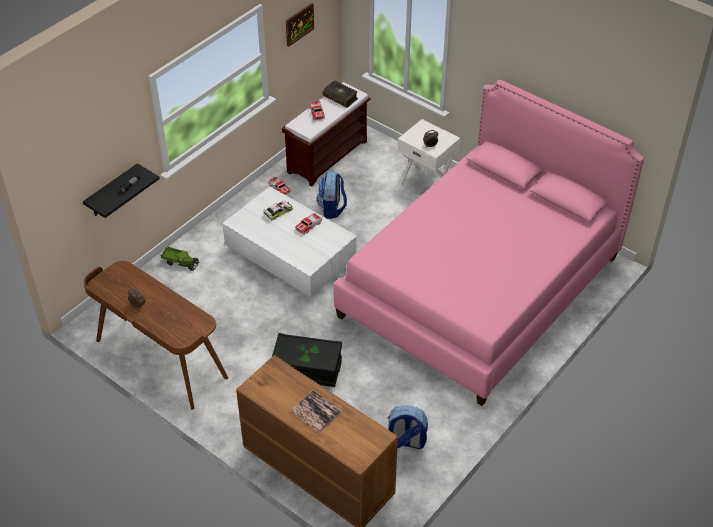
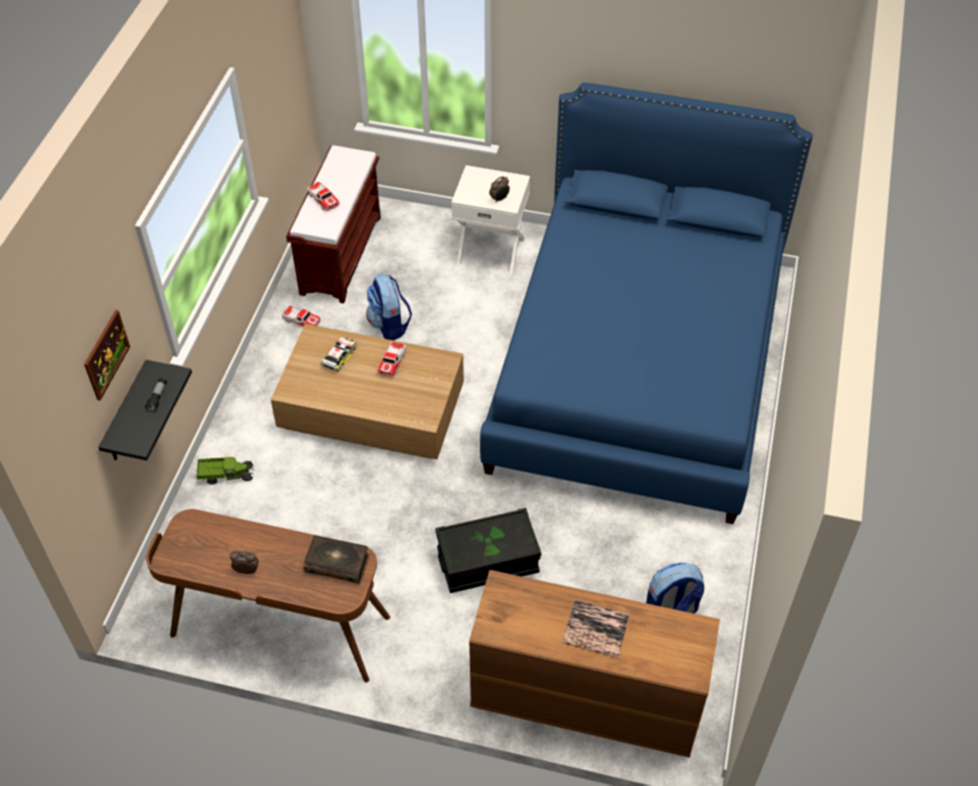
camera: 25 degrees left, 5 degrees up
(290, 254) = (371, 409): white coffee table -> brown coffee table
(299, 24) = (271, 81): picture -> picture (106, 354)
(340, 97) = (342, 168): book -> book (337, 563)
(481, 286) = (638, 365): pink bed -> blue bed

